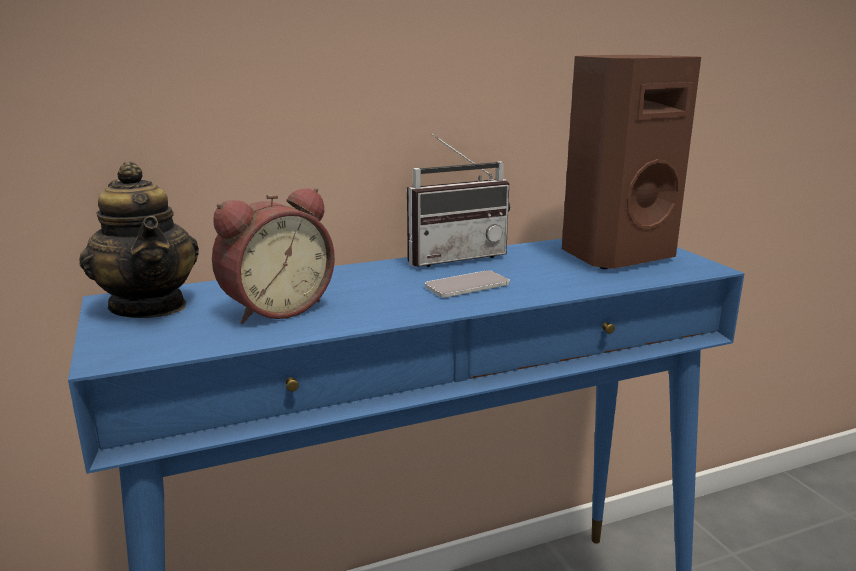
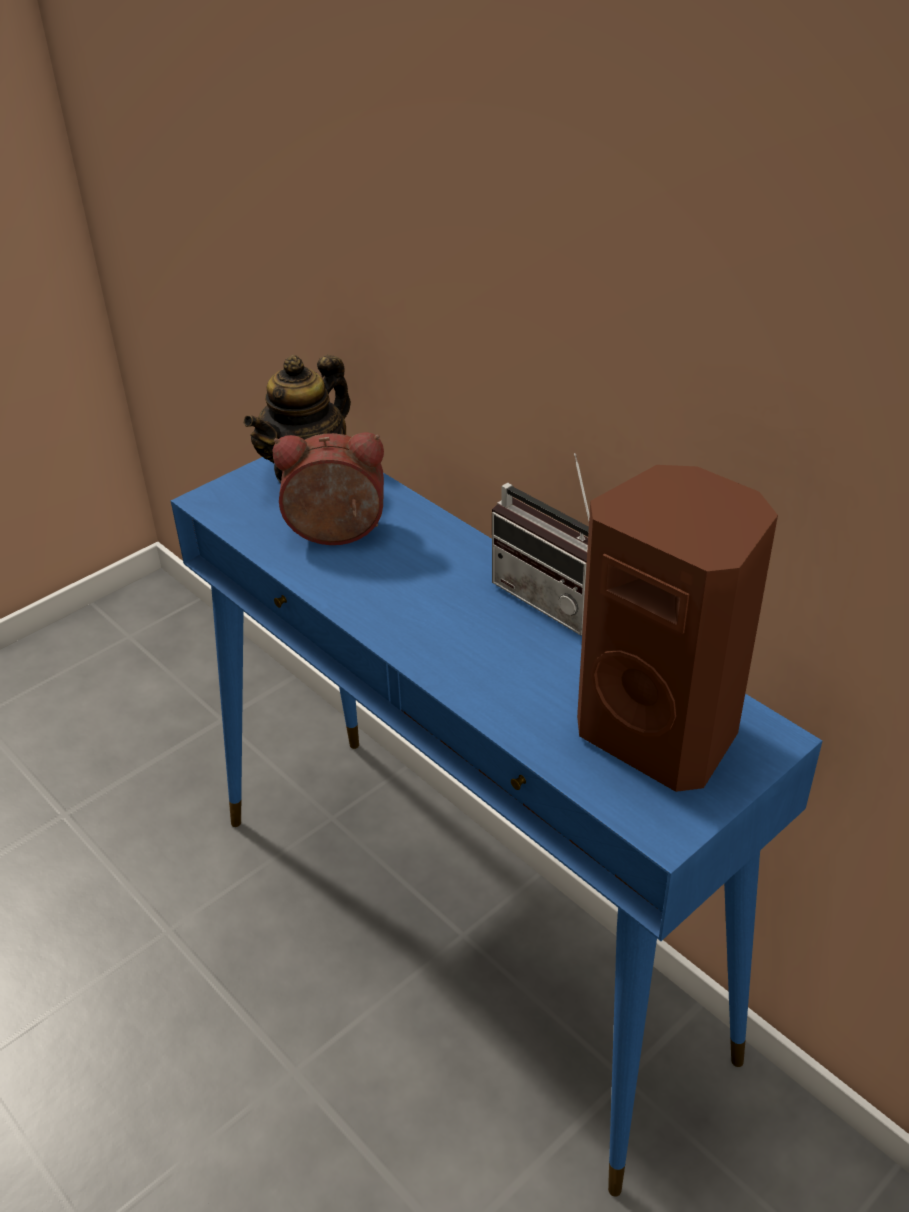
camera: 70 degrees right, 20 degrees up
(275, 308) = (336, 535): alarm clock -> alarm clock turned 150 degrees clockwise
(467, 286) = (462, 633): phone -> none

